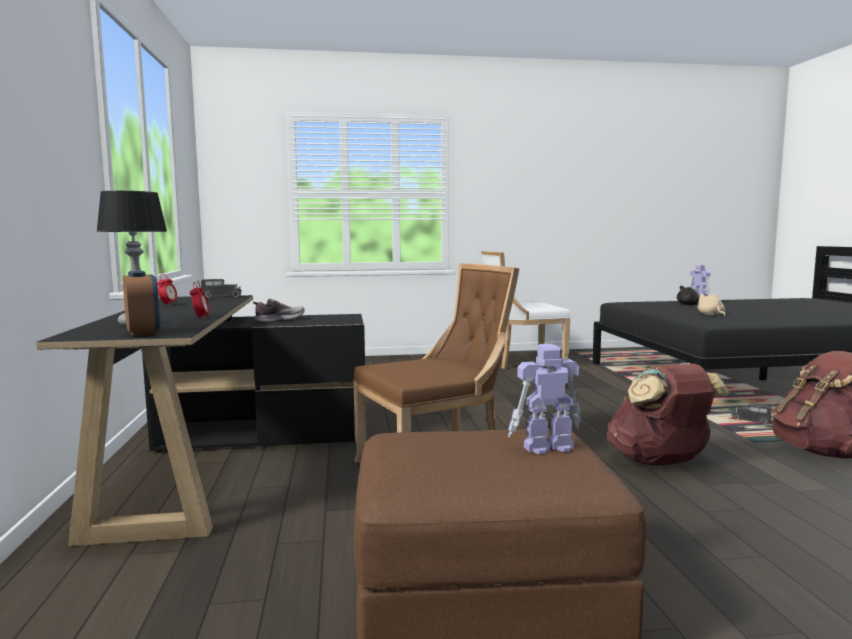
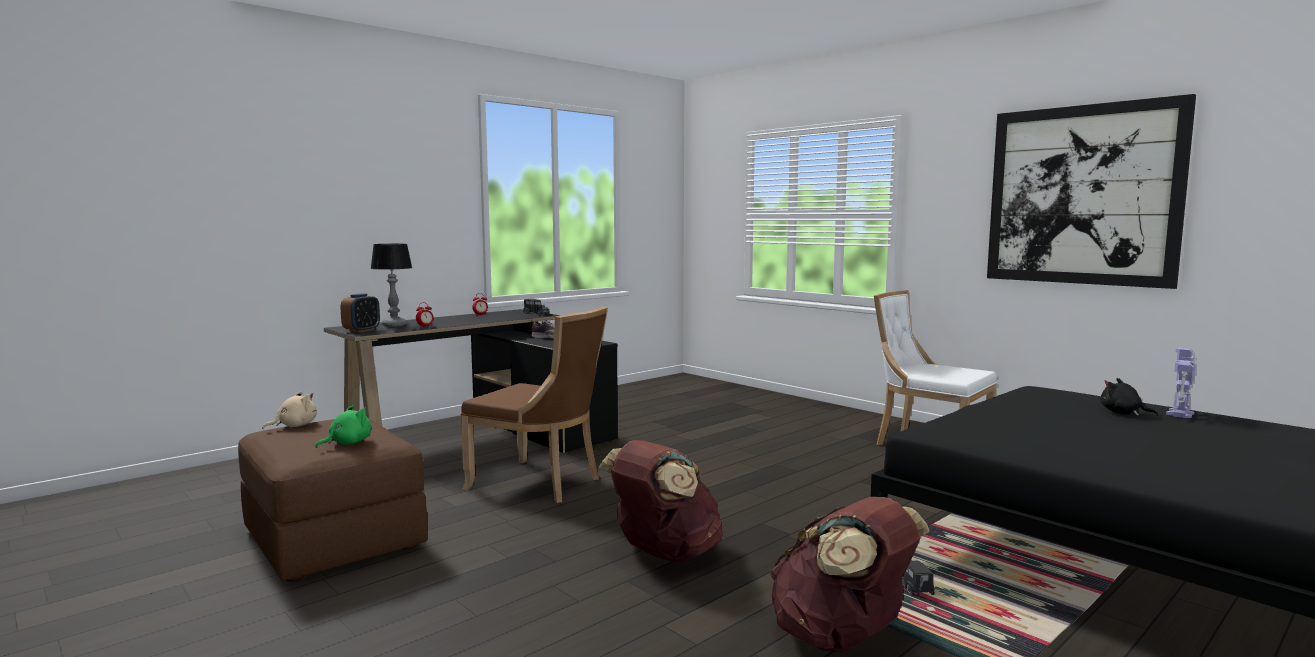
camera: 55 degrees right, 0 degrees up
(546, 447) = (347, 443): toy robot -> green plush toy
(574, 183) = (1082, 195): none -> picture
(711, 315) = (1029, 428): beige plush toy -> beige plush toy (294, 426)

